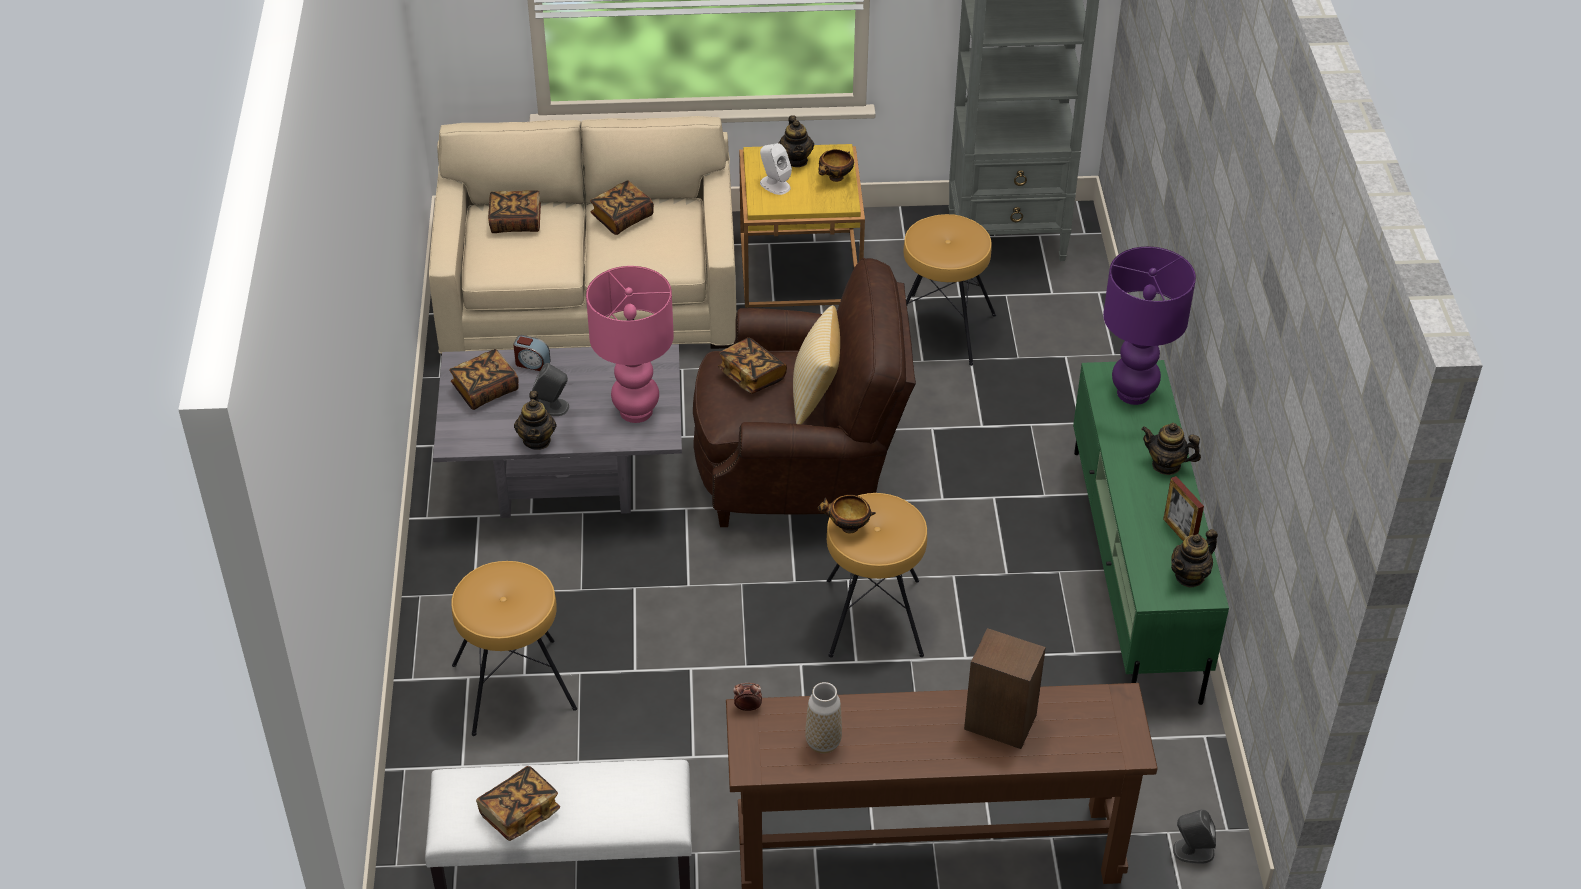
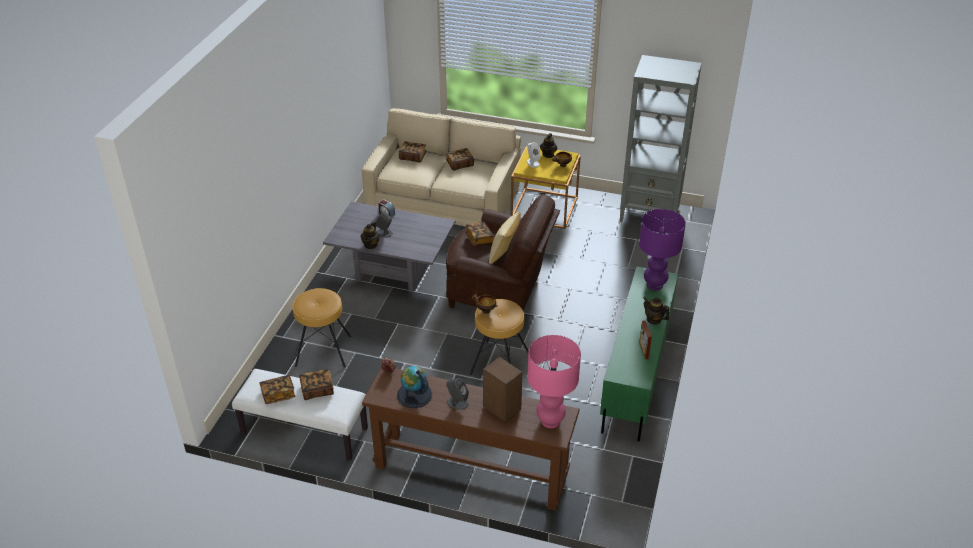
camera: 20 degrees right, 5 degrees down
(485, 390) = (360, 220): book -> book (317, 390)
(635, 411) = (420, 243): pink table lamp -> pink table lamp (550, 420)
(823, 743) = (414, 395): vase -> globe
(941, 330) = (597, 247): brown stool -> none
(1190, 576) = (638, 371): teapot -> none
(1192, 851) = (599, 506): grey speaker -> grey speaker (457, 403)

